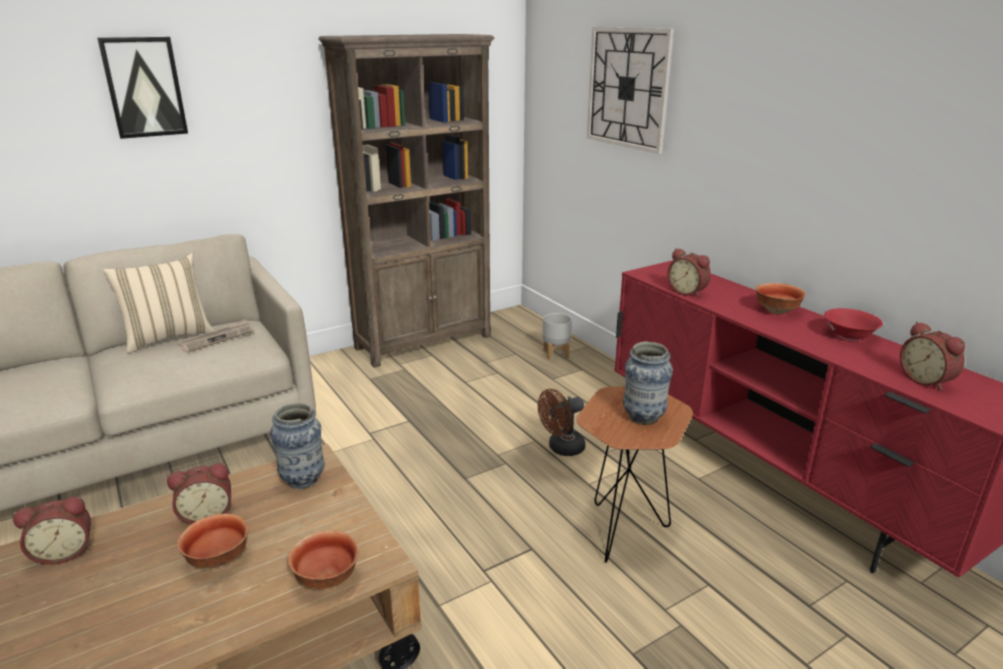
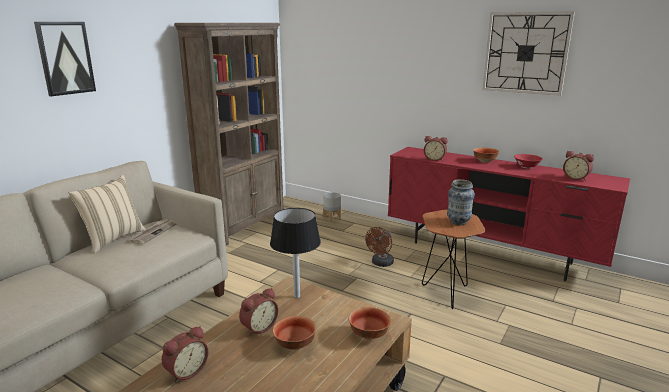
camera: 25 degrees left, 5 degrees down
(303, 480) = (296, 296): vase -> black table lamp
(628, 88) = (365, 52): wall clock -> wall clock (525, 53)

